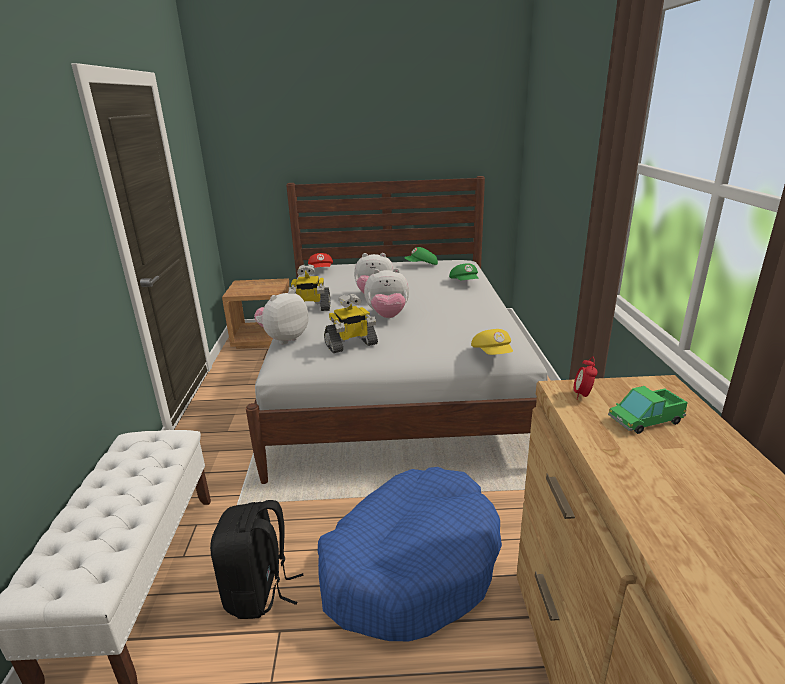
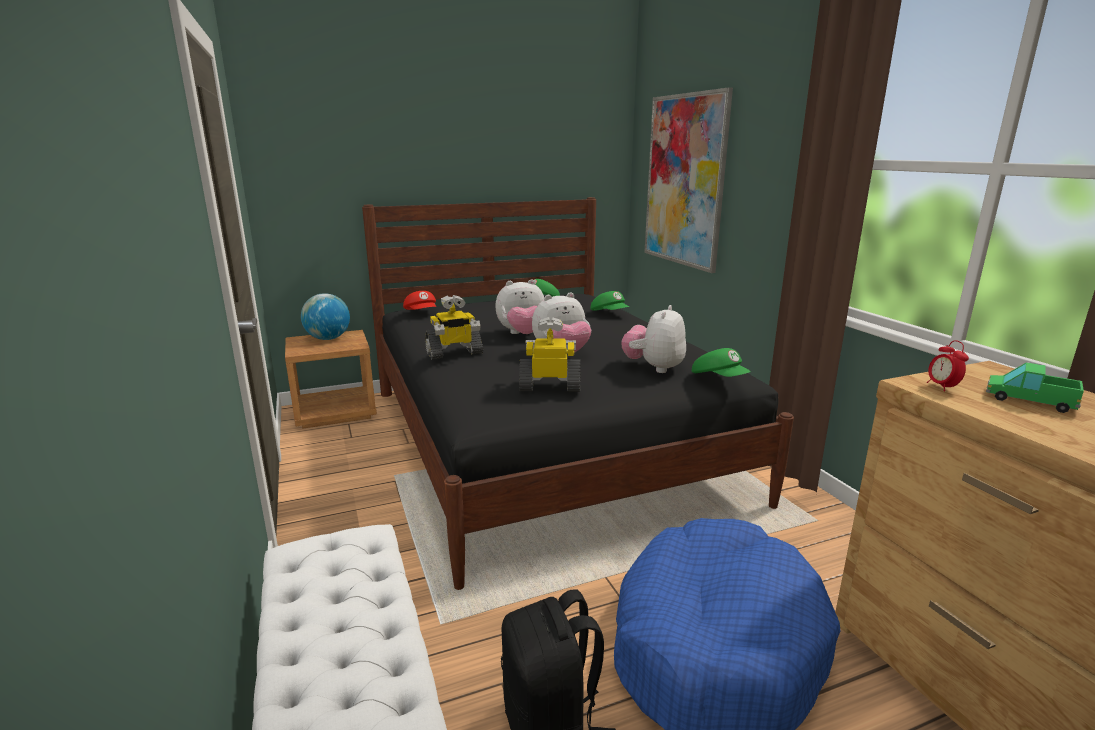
camera: 20 degrees left, 5 degrees down
(260, 284) = (328, 339): none -> globe
(284, 339) = (453, 389): plush toy -> plush toy (654, 368)
(351, 345) = (550, 386): toy robot -> toy robot turned 135 degrees counterclockwise
(396, 382) = (544, 441): white bed -> black bed
(492, 354) = (719, 378): yellow cap -> green cap
(548, 166) = (684, 181): none -> picture
(645, 420) = (1029, 400): toy truck -> toy truck turned 75 degrees clockwise

